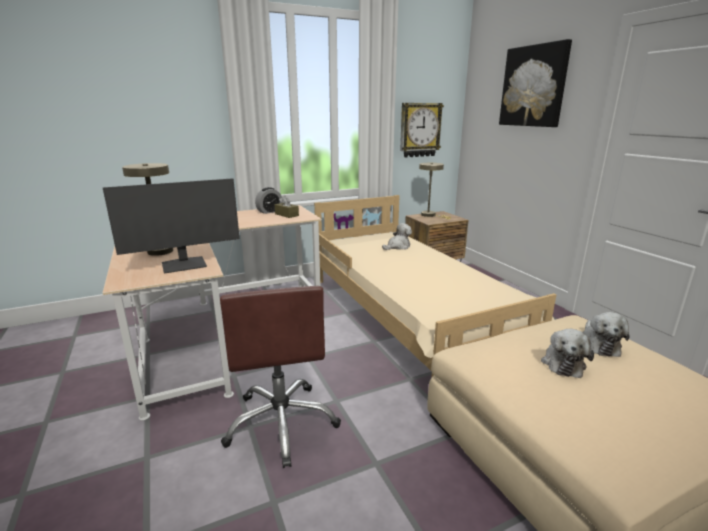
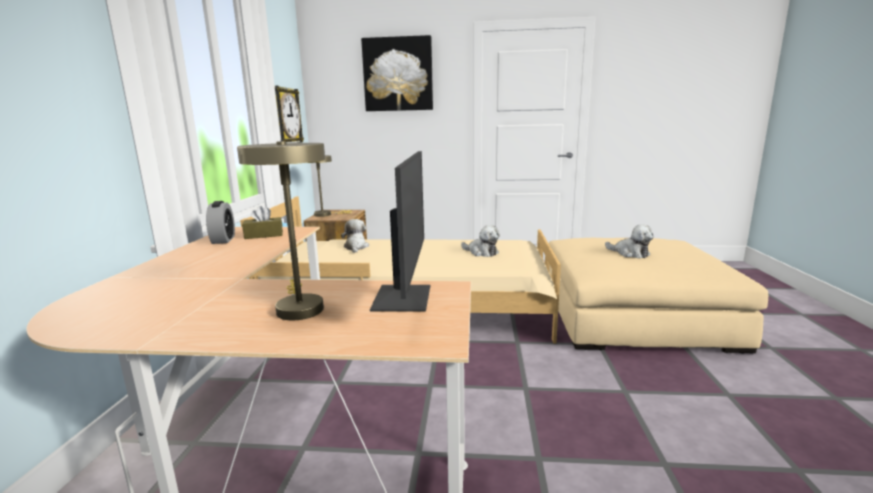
camera: 60 degrees left, 5 degrees down
(282, 423) = (544, 431): brown office chair -> none
(599, 344) = (609, 241): plush toy -> plush toy (481, 252)

